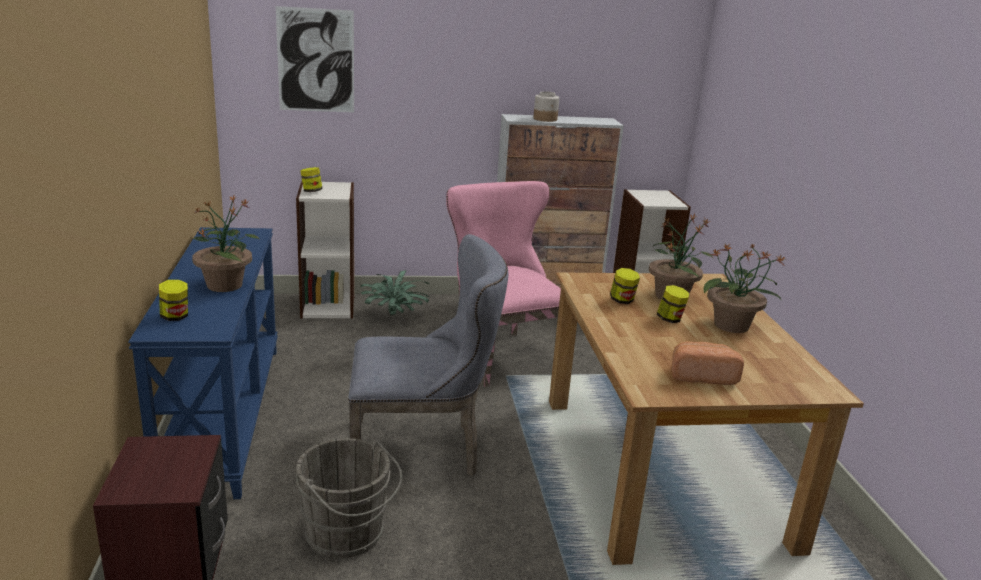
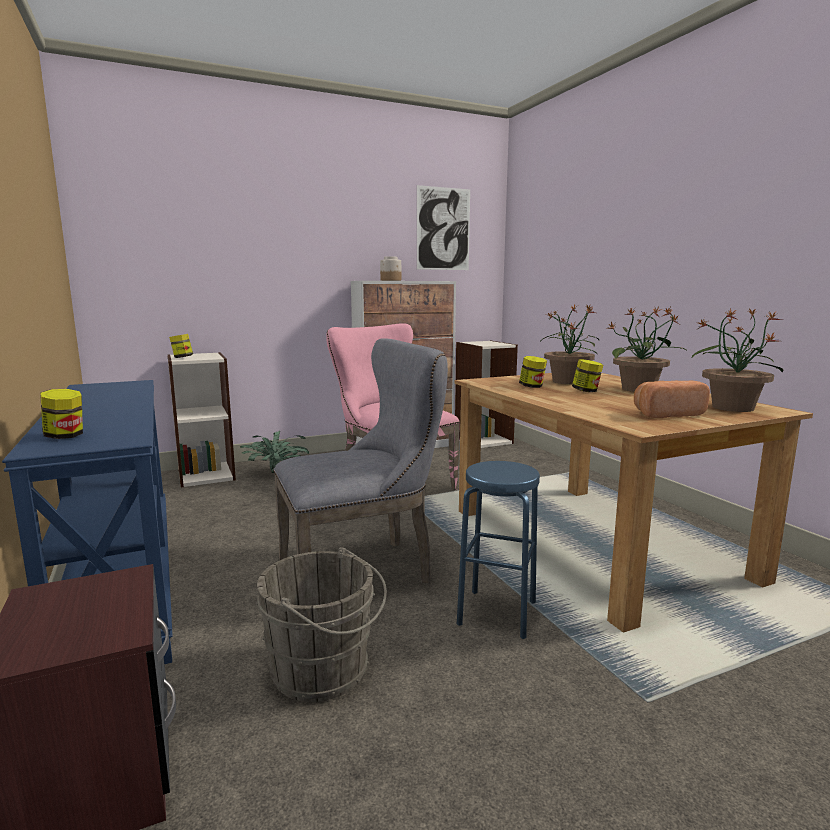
camera: 15 degrees left, 10 degrees down
(225, 285) = (120, 411): potted plant -> potted plant (731, 407)
(316, 60) = (174, 236): picture -> picture (443, 229)
(514, 519) = (497, 613): none -> blue stool

